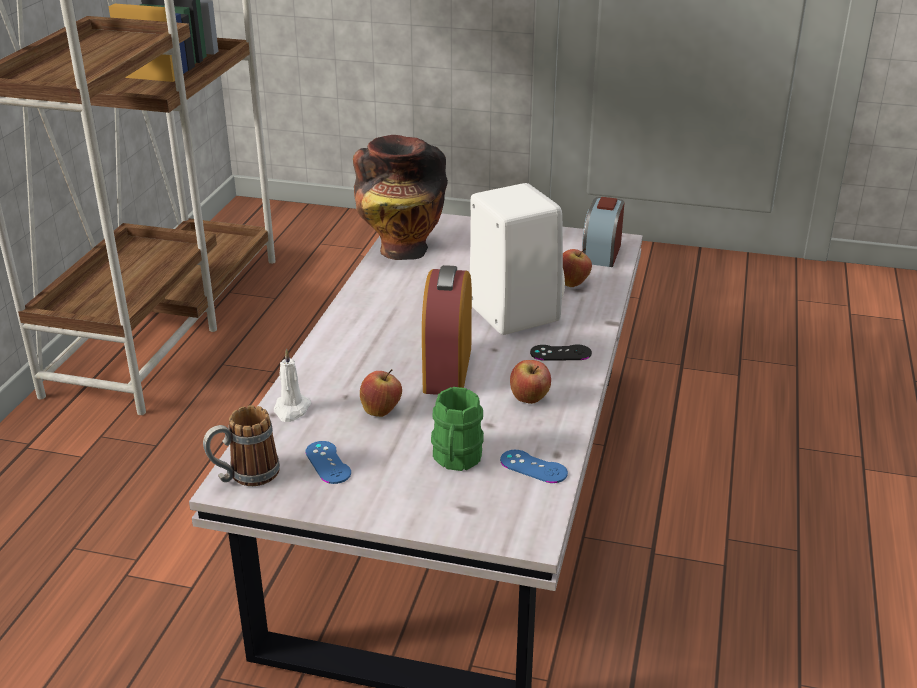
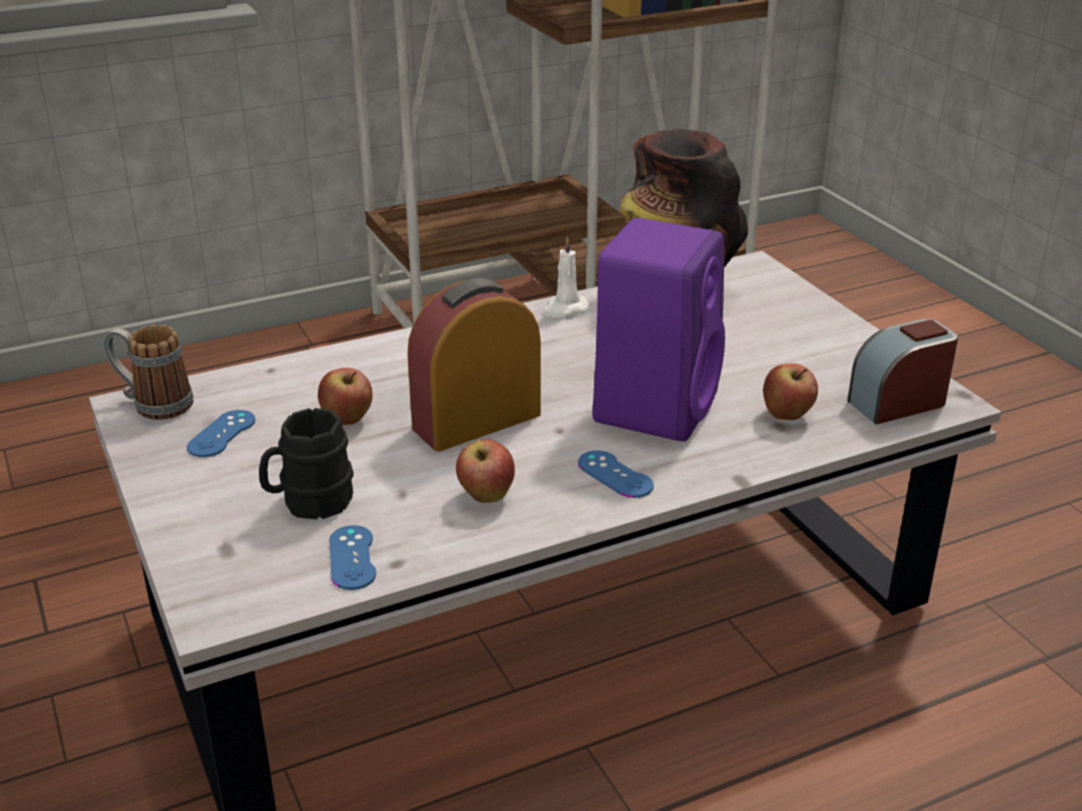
camera: 50 degrees right, 0 degrees up
(291, 410) = (289, 374): white candle -> white candle (564, 309)
(456, 459) = (309, 502): green mug -> black mug
(511, 311) = (656, 405): white speaker -> purple speaker
(560, 353) = (615, 474): black game controller -> blue game controller

